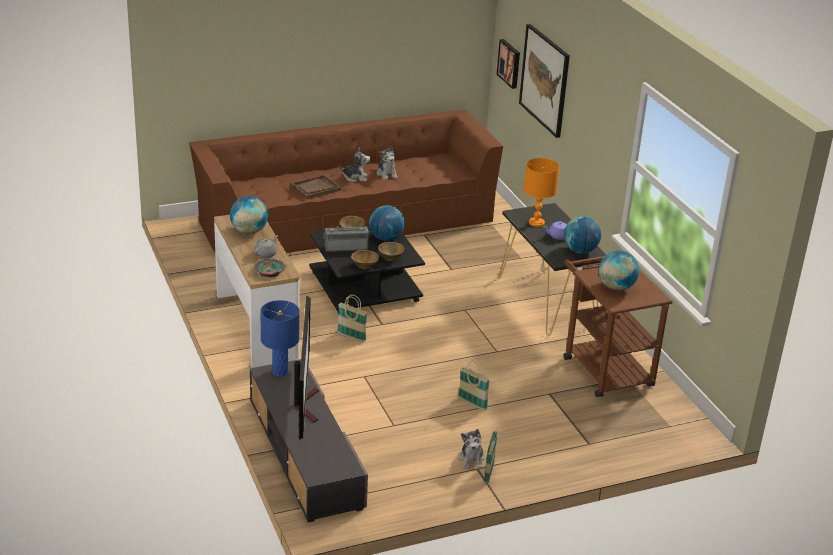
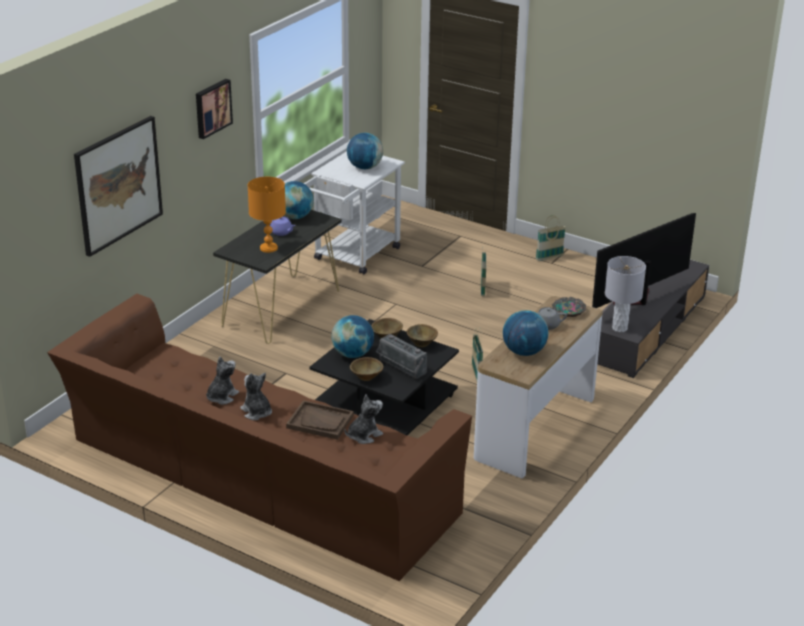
camera: 125 degrees left, 0 degrees up
(279, 372) = (620, 328): blue table lamp -> grey table lamp
(471, 459) = (545, 268): plush toy -> plush toy (364, 435)
(510, 63) = (47, 240): picture -> picture (212, 108)
(603, 367) = (353, 256): brown cart -> white cart

